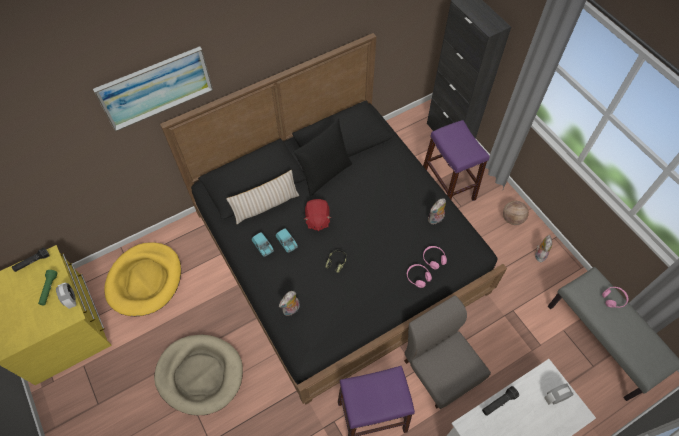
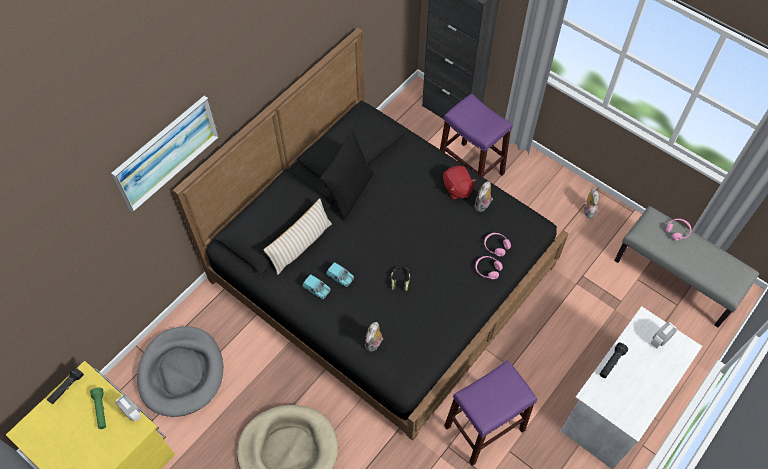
camera: 20 degrees left, 0 degrees up
(145, 280) = (181, 372): yellow dog bed -> grey dog bed
(317, 220) = (362, 243): red plush toy -> red plush toy (457, 189)
(439, 370) = (533, 359): grey chair -> none
(512, 219) = (548, 182): basketball -> none

